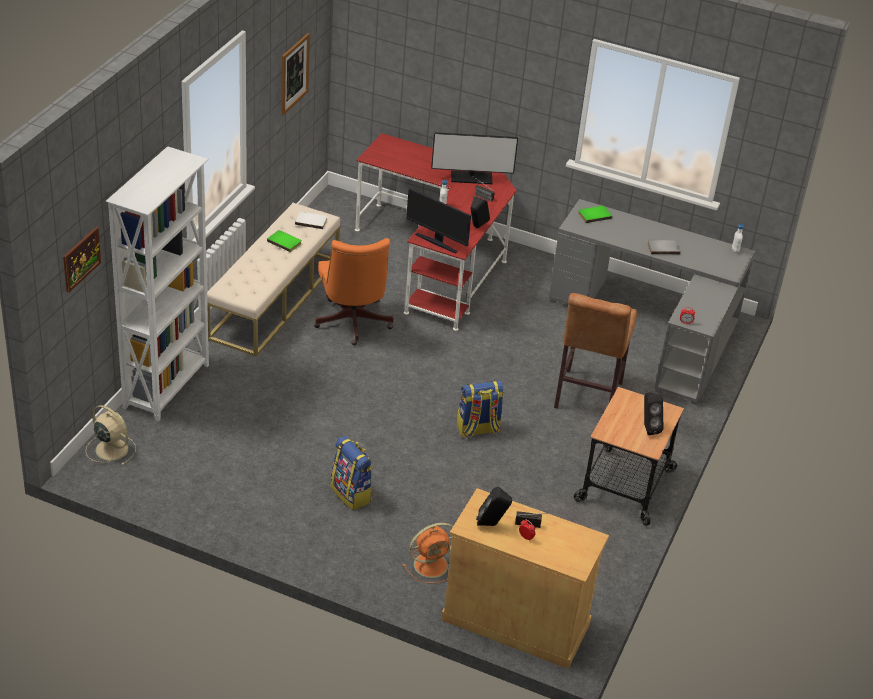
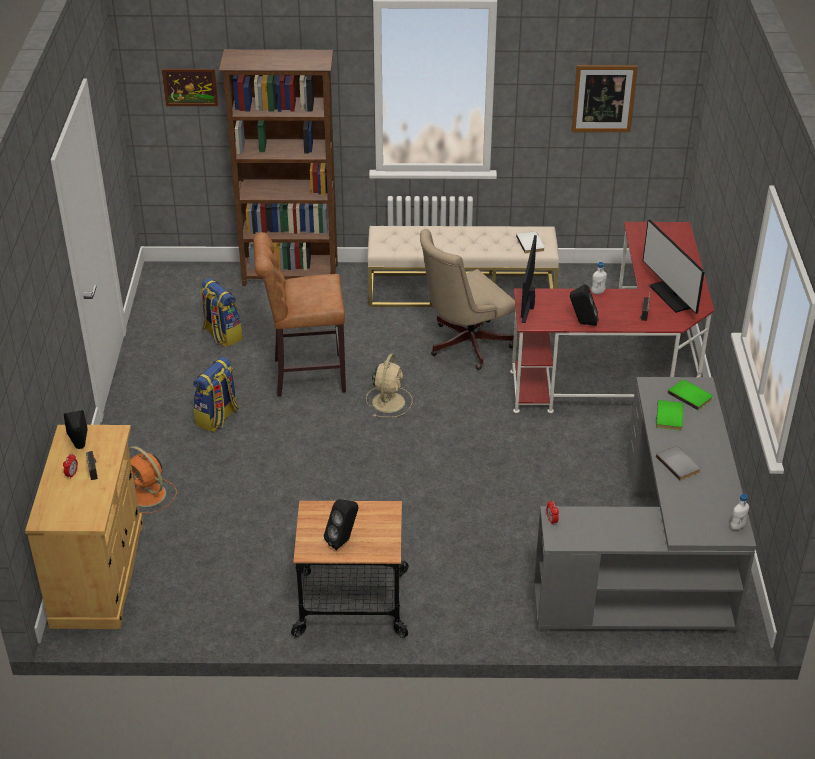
camera: 70 degrees right, 0 degrees up
(110, 449) = (192, 275): beige fan -> beige fan (389, 401)
(168, 386) = (291, 276): white bookcase -> brown bookcase
(285, 241) = (483, 240): green book -> green book (671, 417)
(352, 324) = (464, 345): orange office chair -> beige office chair
(478, 429) = (366, 470): backpack -> backpack (221, 335)
(586, 398) = (479, 536): brown stool -> brown stool (304, 375)

